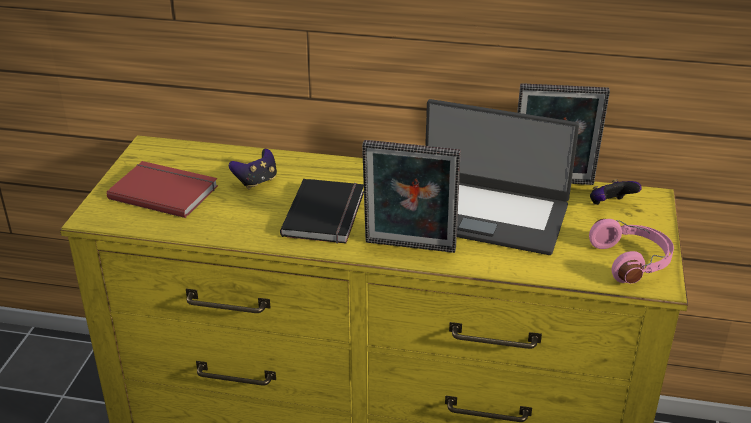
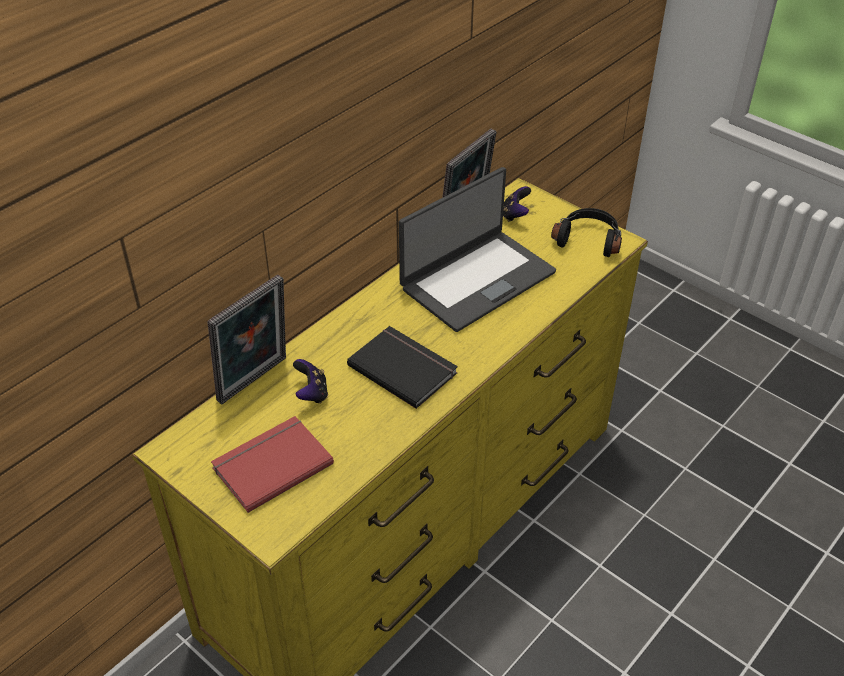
camera: 60 degrees left, 10 degrees up
(409, 248) = (491, 340): picture frame -> picture frame (255, 382)
(632, 261) = (588, 239): pink headphones -> black headphones

